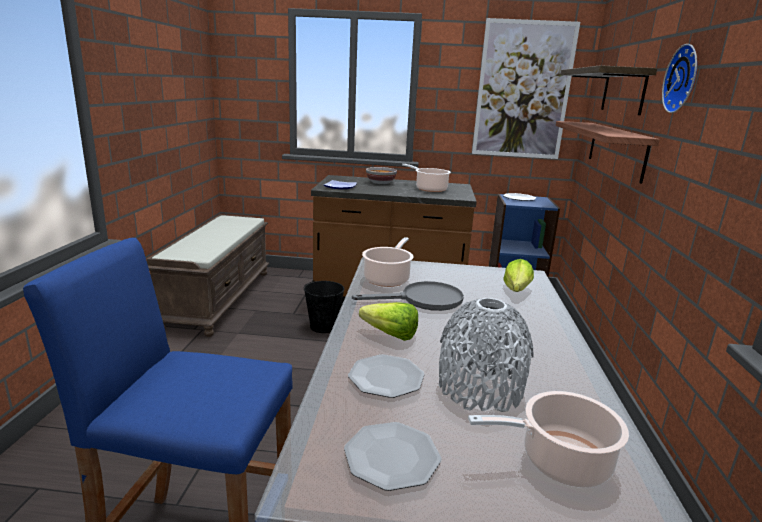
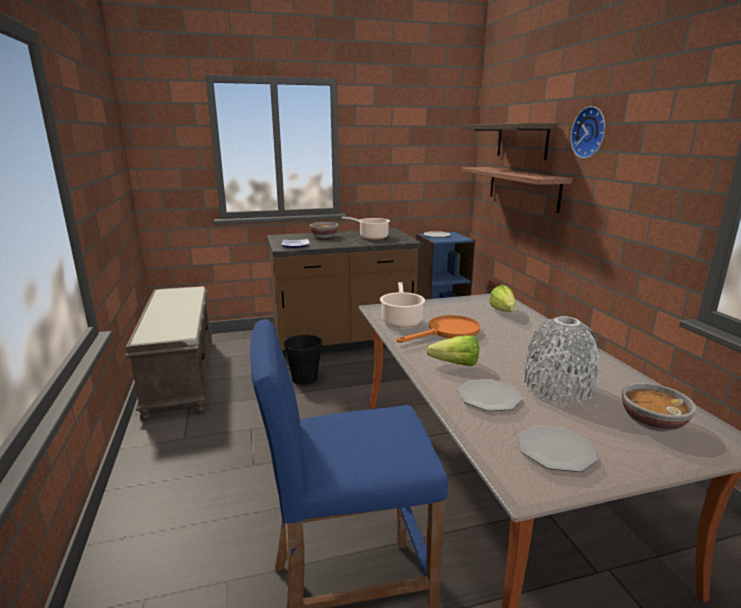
camera: 20 degrees left, 0 degrees up
(423, 300) = (447, 332): grey frying pan -> orange frying pan
(523, 91) = (427, 143): picture -> none
(559, 461) = (651, 422): cooking pot -> bowl

